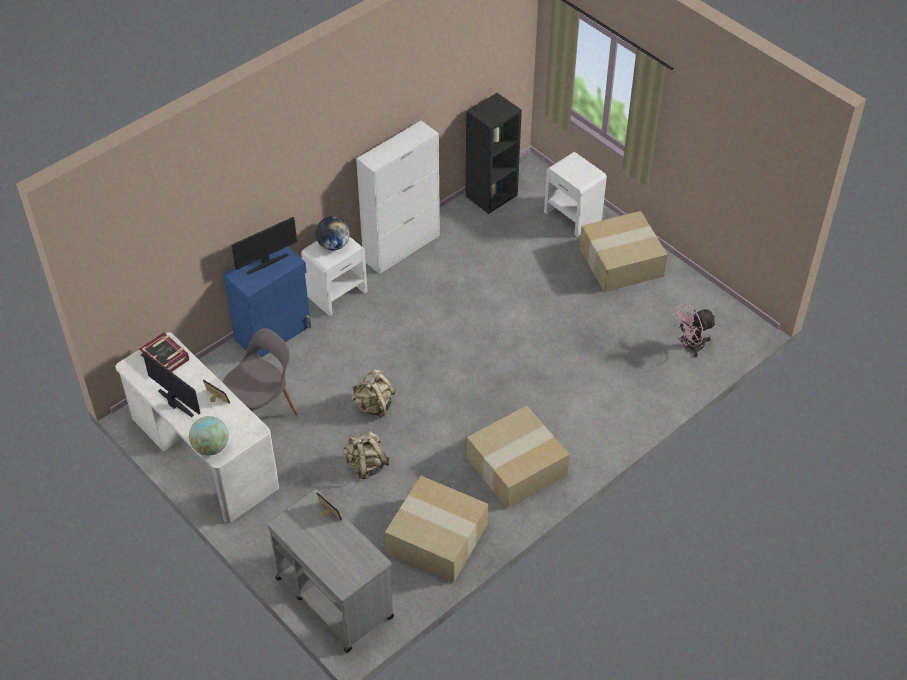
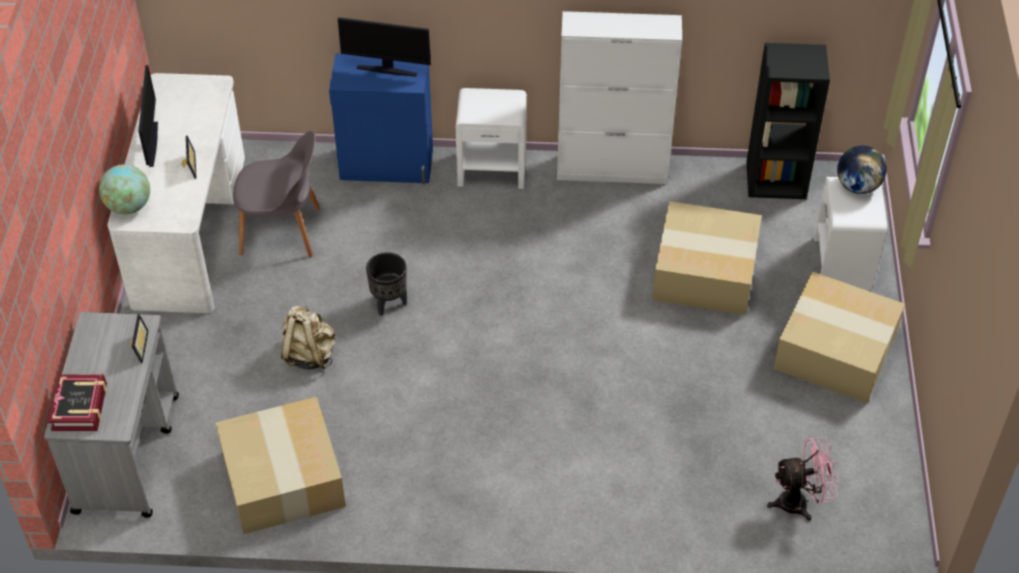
camera: 45 degrees right, 0 degrees up
(165, 357) = (199, 96): book -> book (80, 407)
(333, 245) = (496, 103): globe -> globe (857, 186)
(374, 406) = (389, 304): beige backpack -> black planter
(516, 468) = (444, 475): cardboard box -> cardboard box (703, 273)
(690, 346) = (800, 502): pink fan -> pink fan turned 150 degrees clockwise

